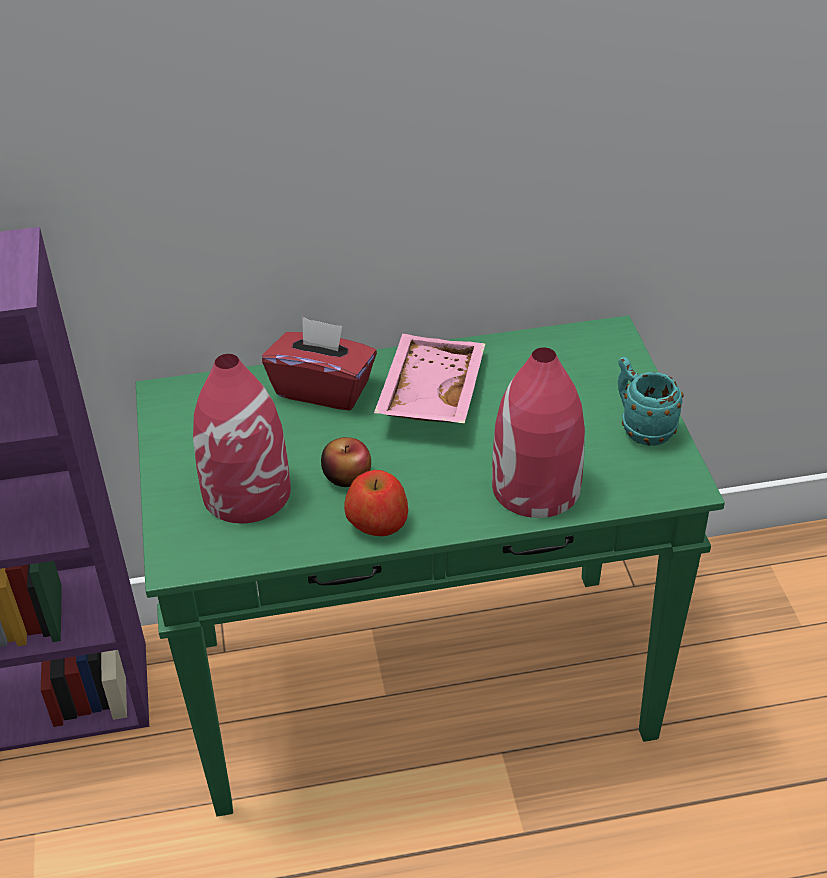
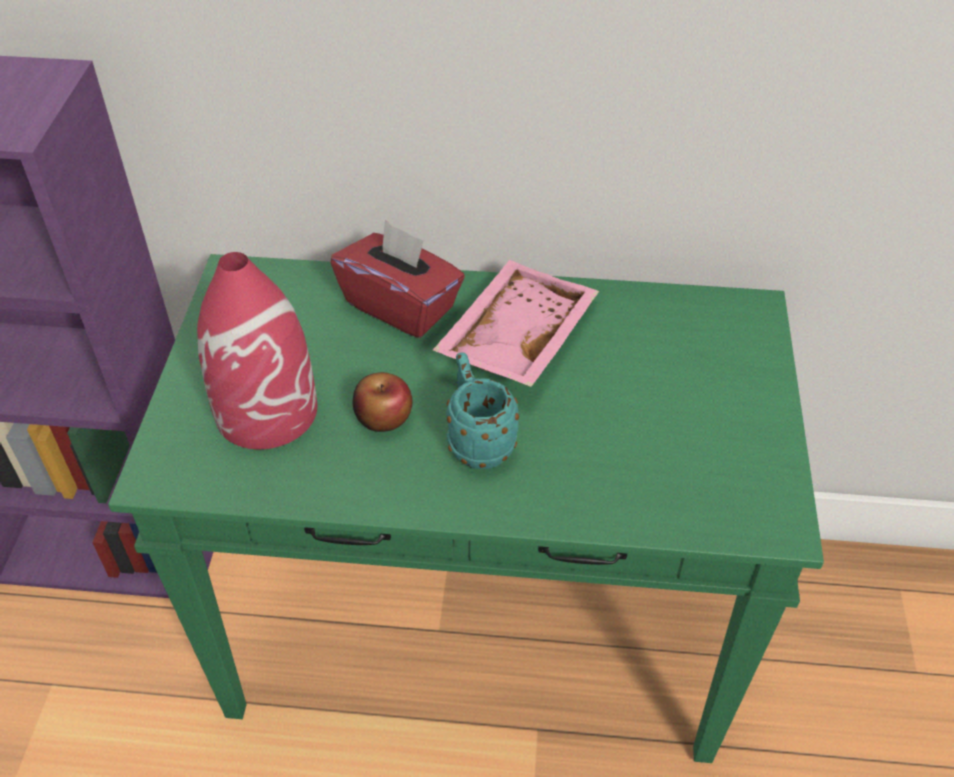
camera: 15 degrees right, 5 degrees up
(377, 522) = (394, 483): apple -> none
(535, 488) = (594, 485): red vase -> none
(641, 427) = (750, 436): turquoise mug -> turquoise mug (477, 440)

